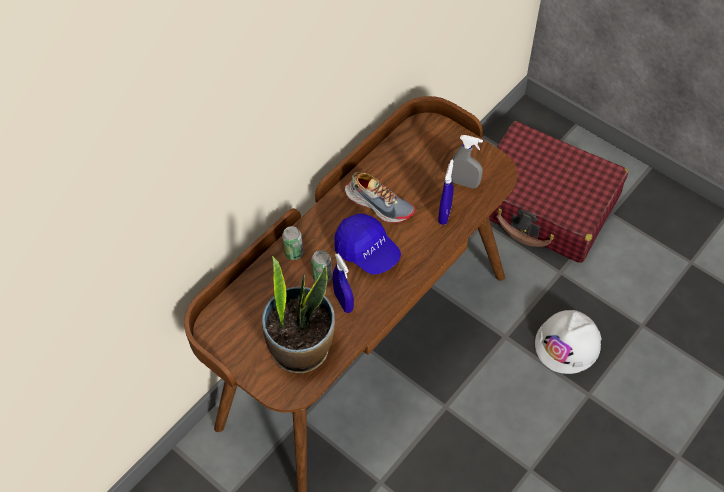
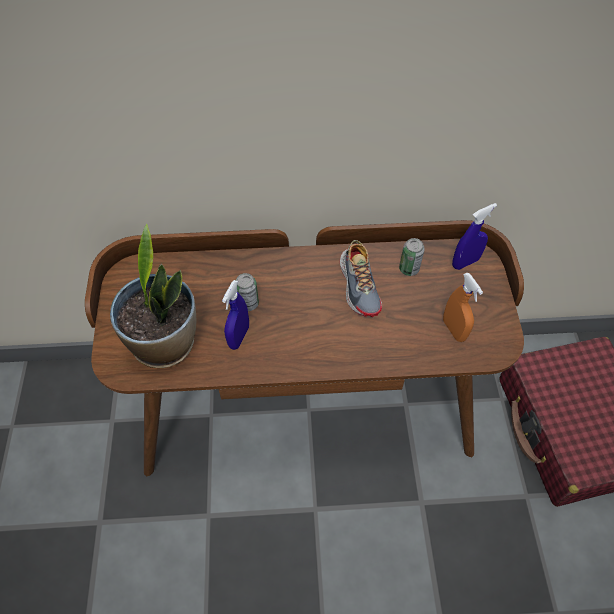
camera: 45 degrees right, 0 degrees up
(294, 253) = (250, 268): can -> can (409, 269)
(367, 251) = (304, 315): blue cap -> none
(445, 214) = (404, 340): blue spray bottle -> blue spray bottle (465, 262)
(464, 183) = (453, 330): grey spray bottle -> orange spray bottle
(568, 344) = (468, 561): white hard hat -> none

